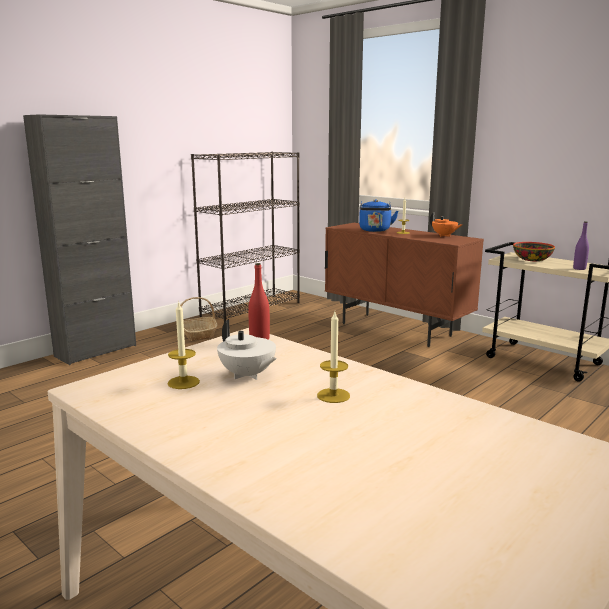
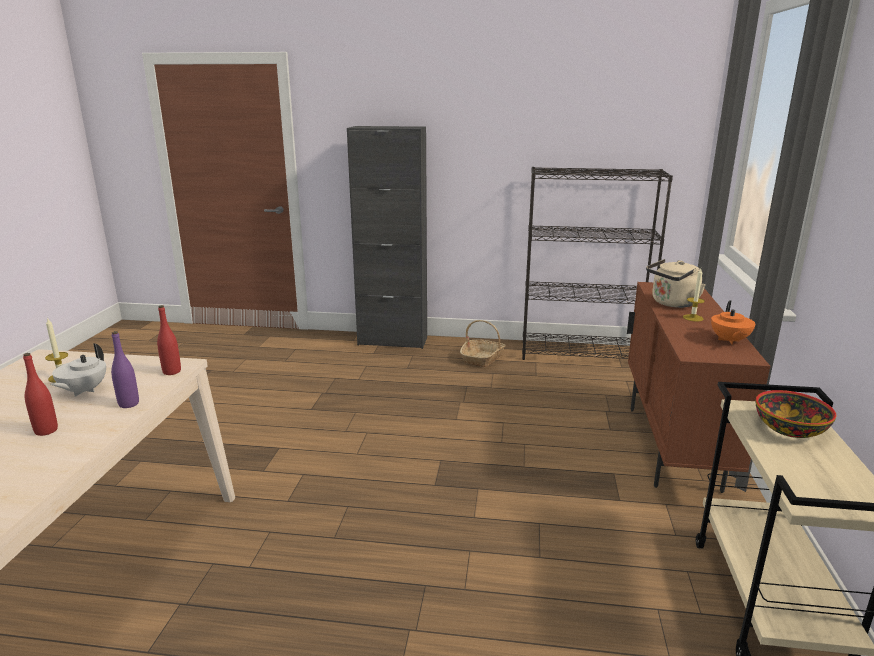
camera: 55 degrees right, 5 degrees up
(333, 395) = (46, 431): candle -> red bottle
(375, 230) = (672, 303): blue kettle -> beige kettle
(579, 268) = (803, 478): purple bottle -> purple bottle (129, 404)

